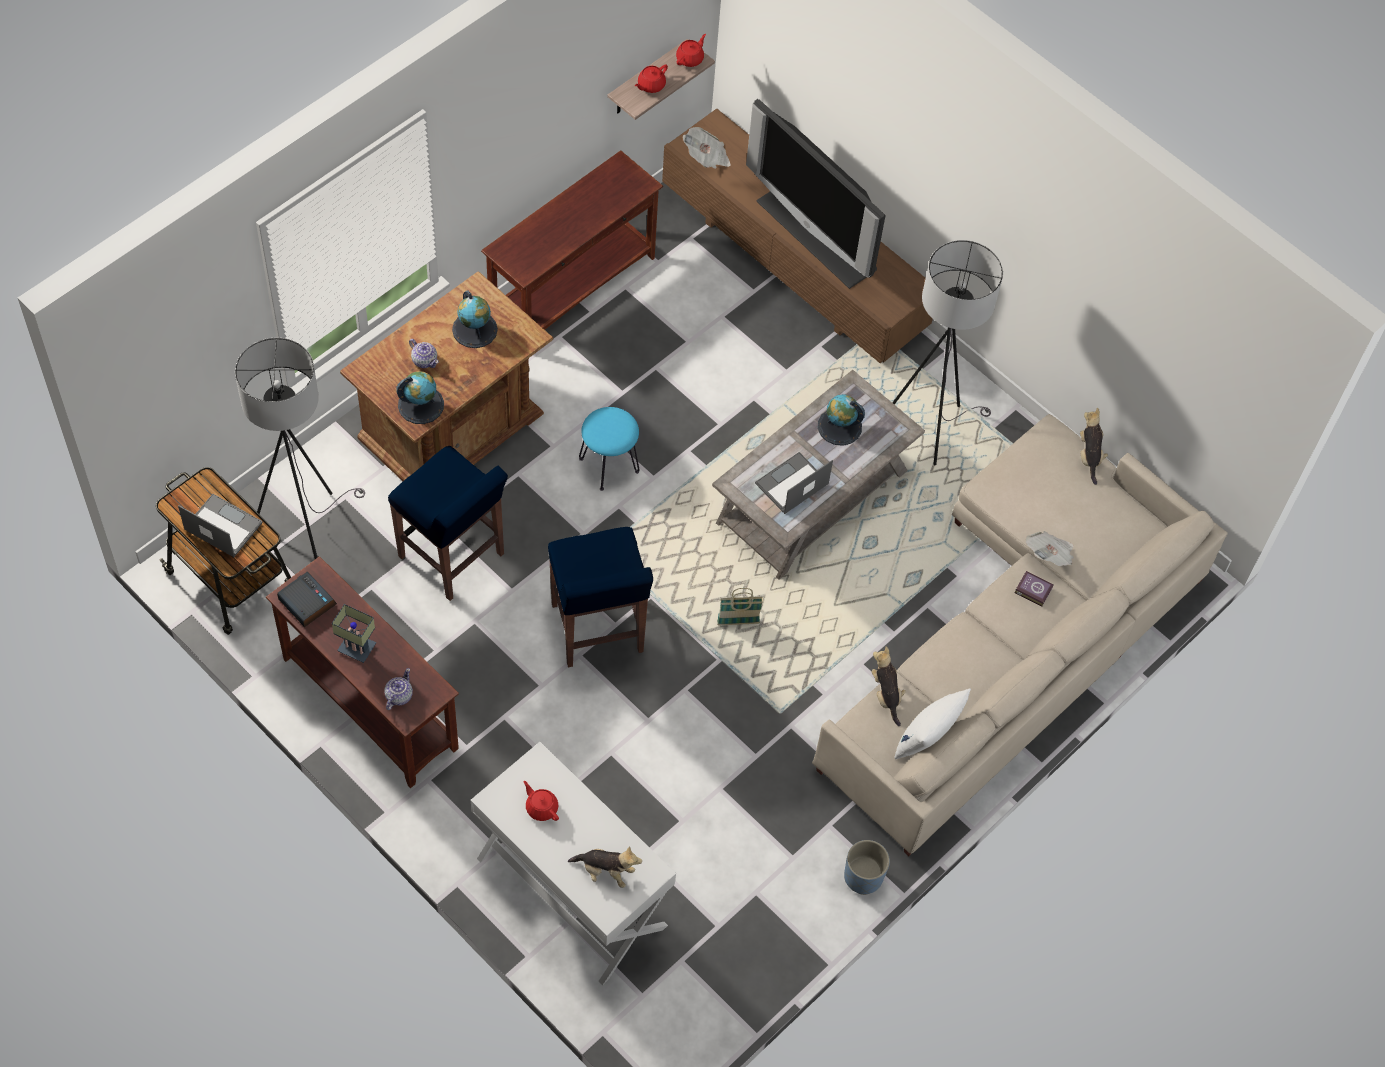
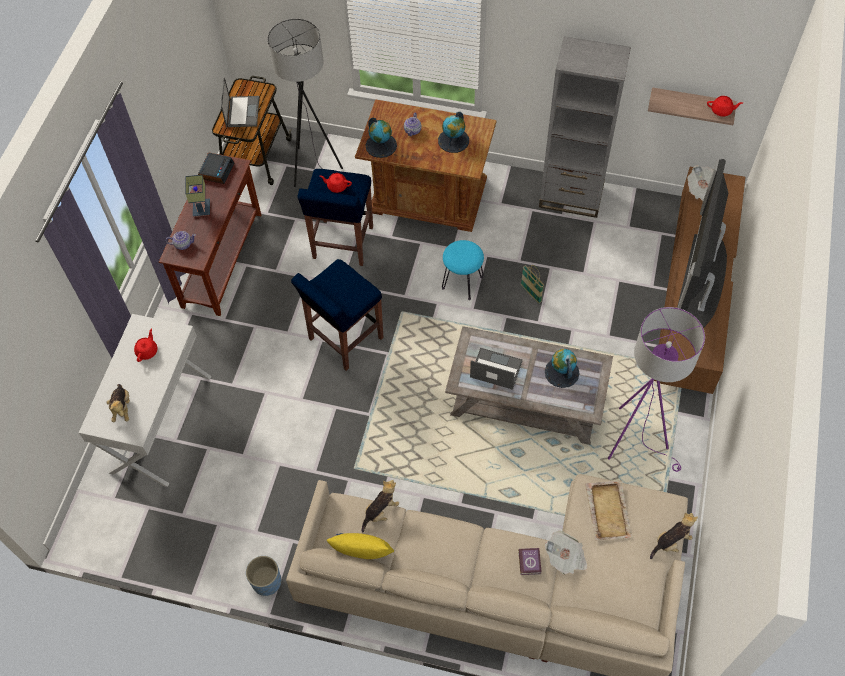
camera: 65 degrees right, 0 degrees up
(572, 287) = (571, 197): brown console table -> grey bookcase
(650, 85) = (680, 103): red teapot -> red teapot (337, 186)
(738, 622) = (403, 410): basket -> basket (531, 293)
(926, 739) = (363, 555): white pillow -> yellow pillow
(929, 425) = (637, 439): grey floor lamp -> purple floor lamp
(1022, 487) = (608, 510): none -> beige tray

